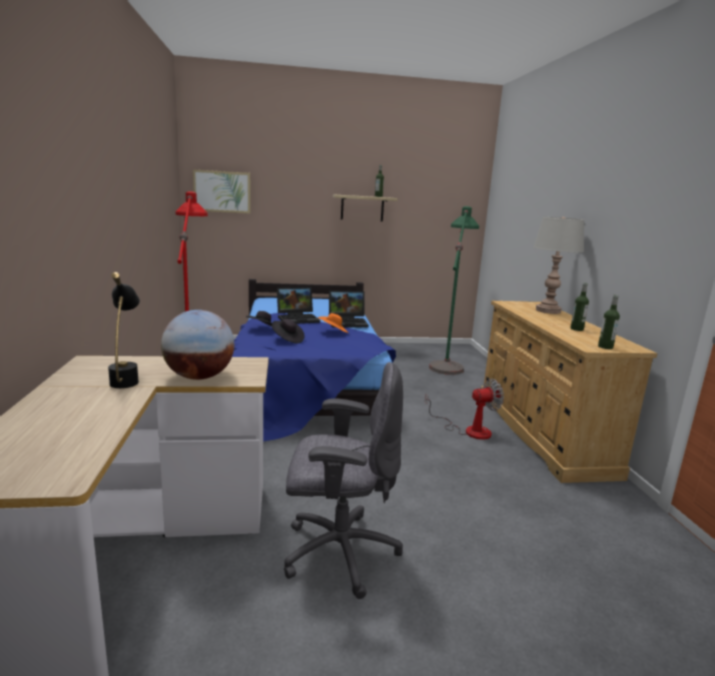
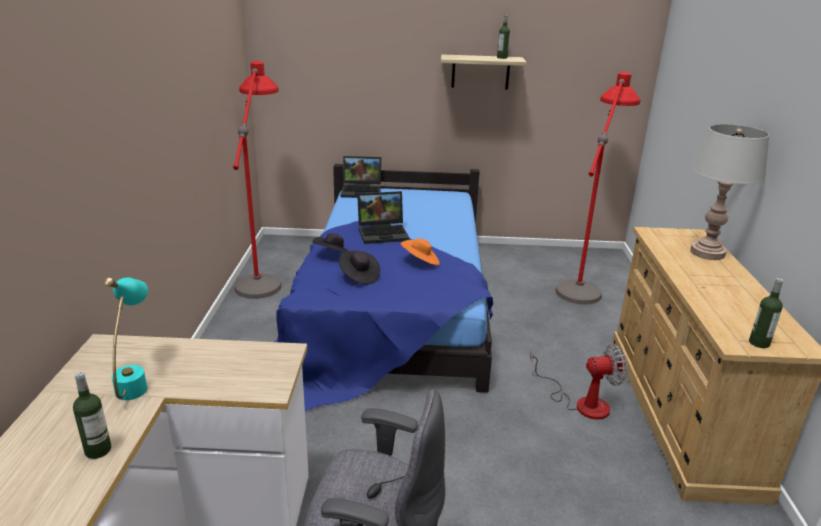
camera: 10 degrees right, 10 degrees up
(126, 378) = (136, 381): black table lamp -> turquoise table lamp
(199, 377) = (216, 382): globe -> none
(222, 191) = (299, 54): picture -> none
(348, 322) = (445, 241): laptop -> laptop (362, 191)
(448, 361) = (584, 279): green floor lamp -> red floor lamp
(576, 329) = (733, 298): bottle -> bottle (98, 450)

